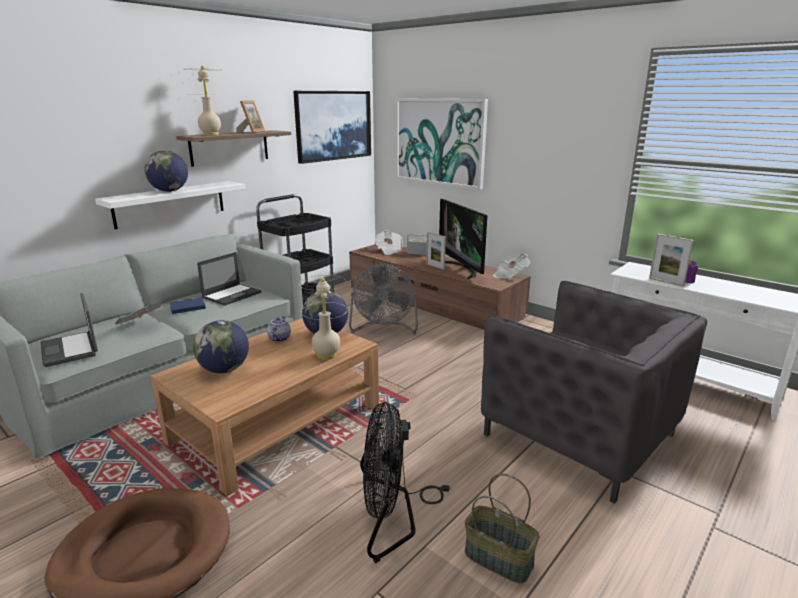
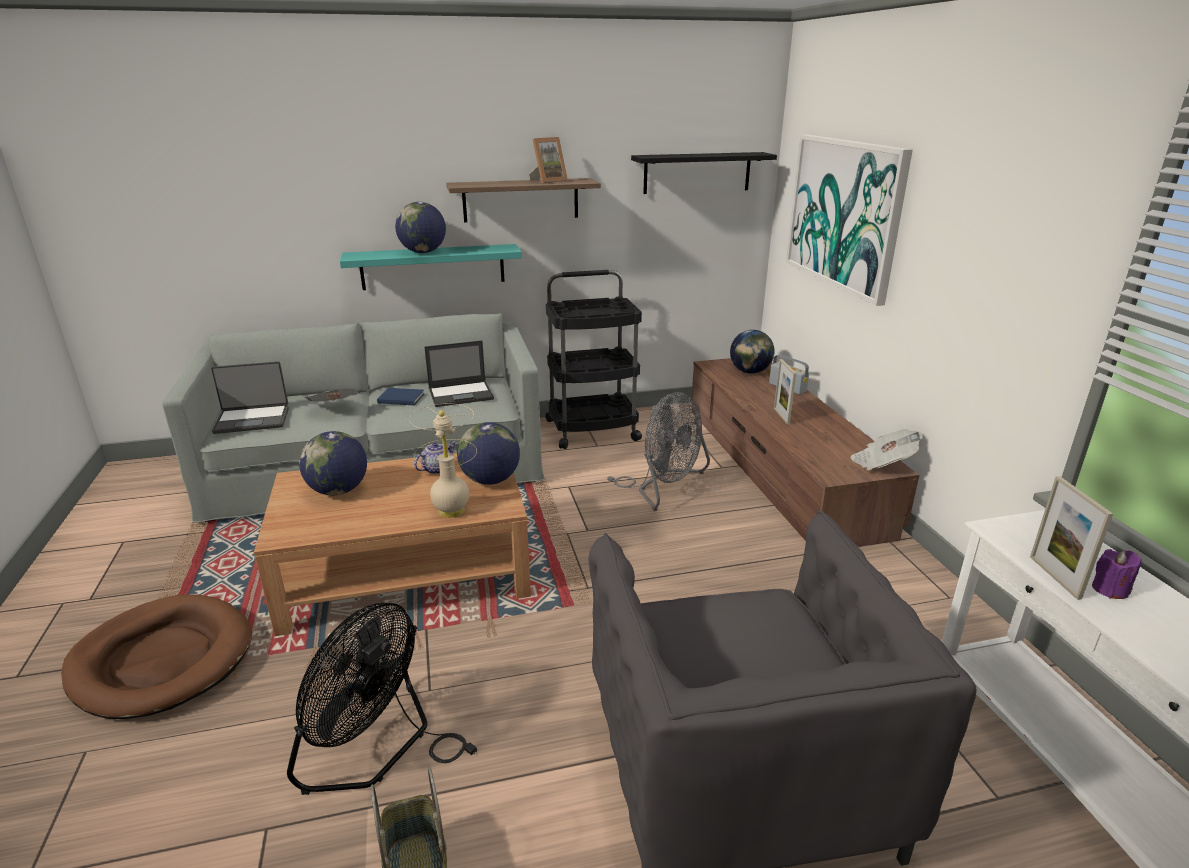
camera: 35 degrees right, 5 degrees up
(71, 349) = (252, 420): laptop -> laptop turned 105 degrees counterclockwise
(170, 204) = (433, 267): white shelf -> turquoise shelf
(210, 135) = (483, 184): beige table lamp -> none
(333, 125) = (697, 173): picture -> black shelf
(382, 327) = (661, 486): grey fan -> grey fan turned 90 degrees counterclockwise
(389, 250) = (749, 372): newspaper -> globe
(462, 269) = (818, 431): television -> none

